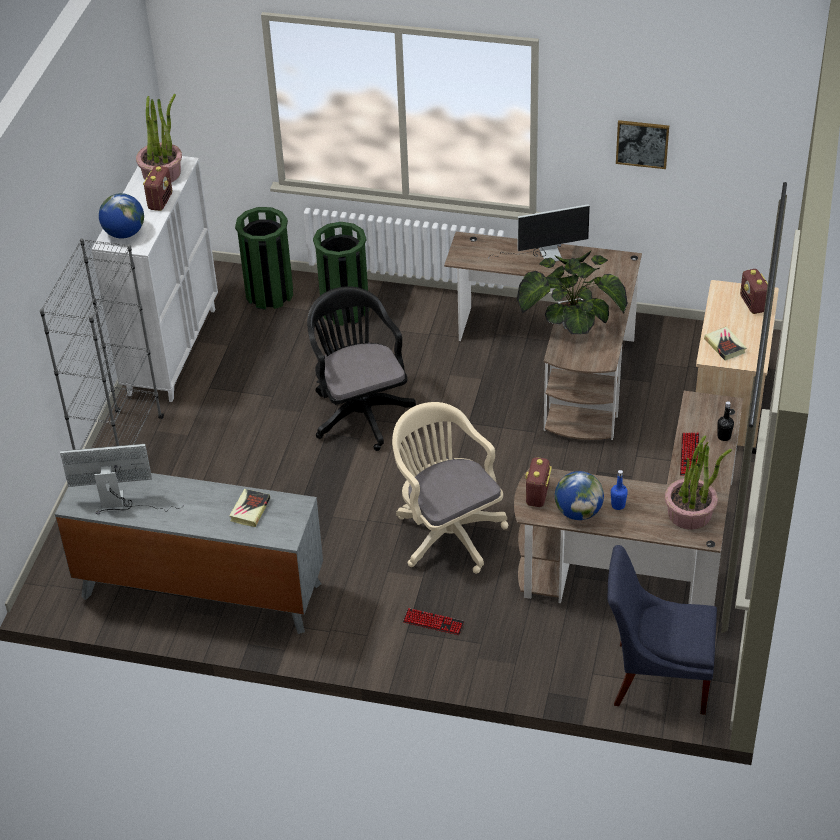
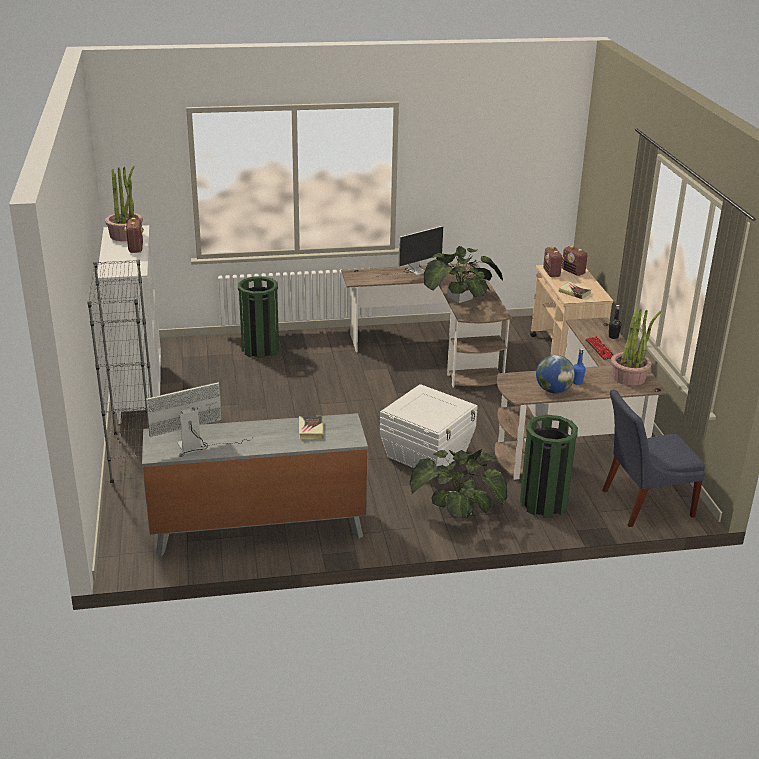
camera: 25 degrees left, 15 degrees down
(124, 233) = (118, 267): globe -> none
(269, 294) = (196, 350): green trash can -> green trash can (543, 503)
(360, 411) = (311, 400): black office chair -> none
(433, 622) = (459, 508): keyboard -> potted plant
(447, 531) = (427, 454): beige office chair -> white storage box
(537, 495) = (517, 387): radio -> radio (551, 273)
(642, 143) = (471, 177): picture -> none

